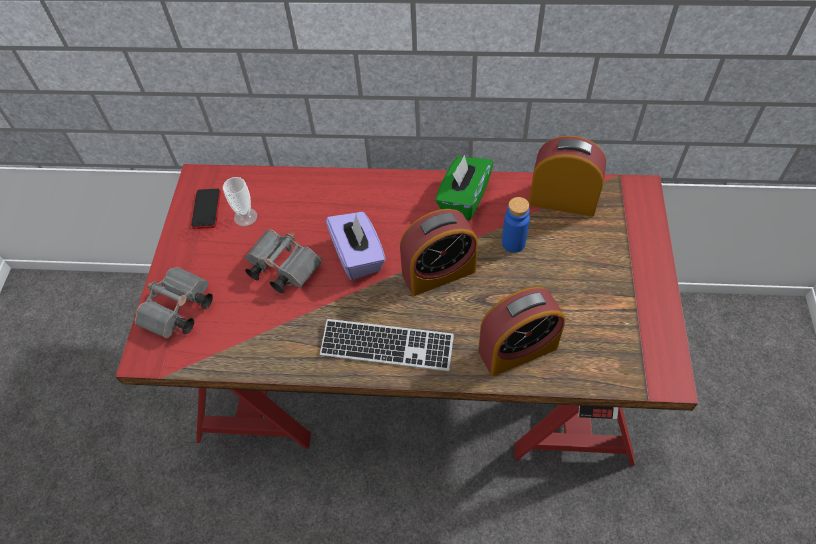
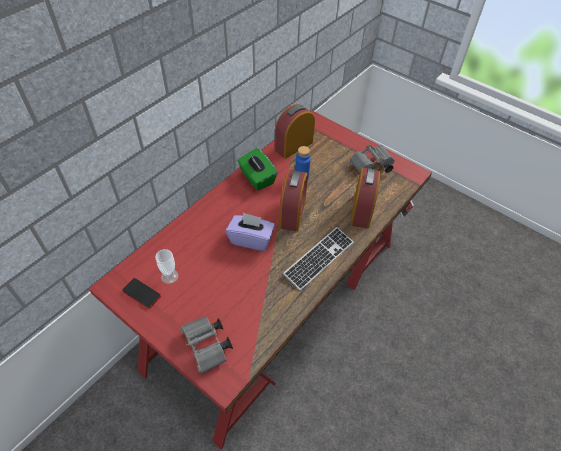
camera: 60 degrees left, 5 degrees down
(281, 268) = (225, 278): grey binoculars -> grey binoculars (371, 167)

